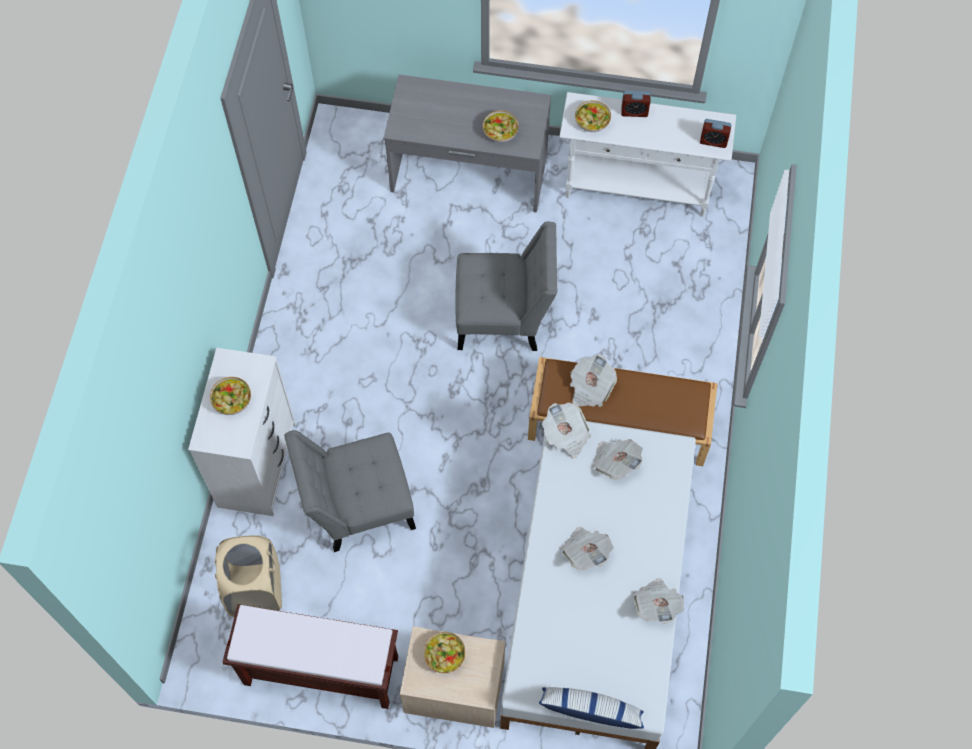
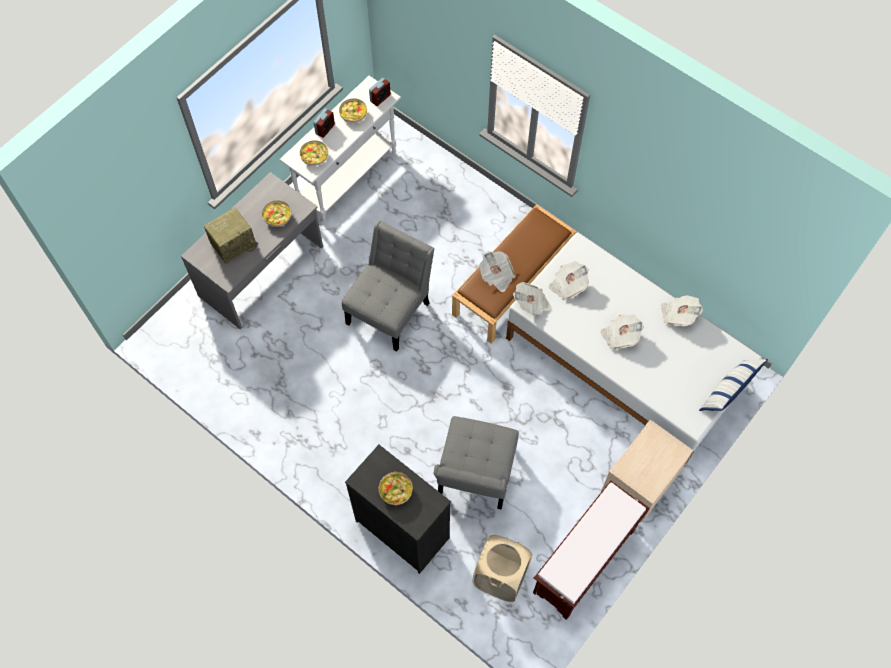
camera: 60 degrees left, 0 degrees up
(258, 465) = (403, 529): white dresser -> black dresser
(442, 111) = (234, 244): none -> radio
(444, 655) = (640, 461): bowl -> bowl (353, 115)

